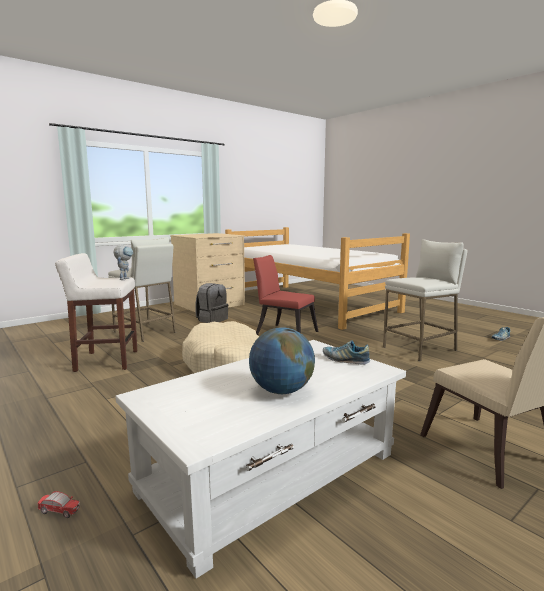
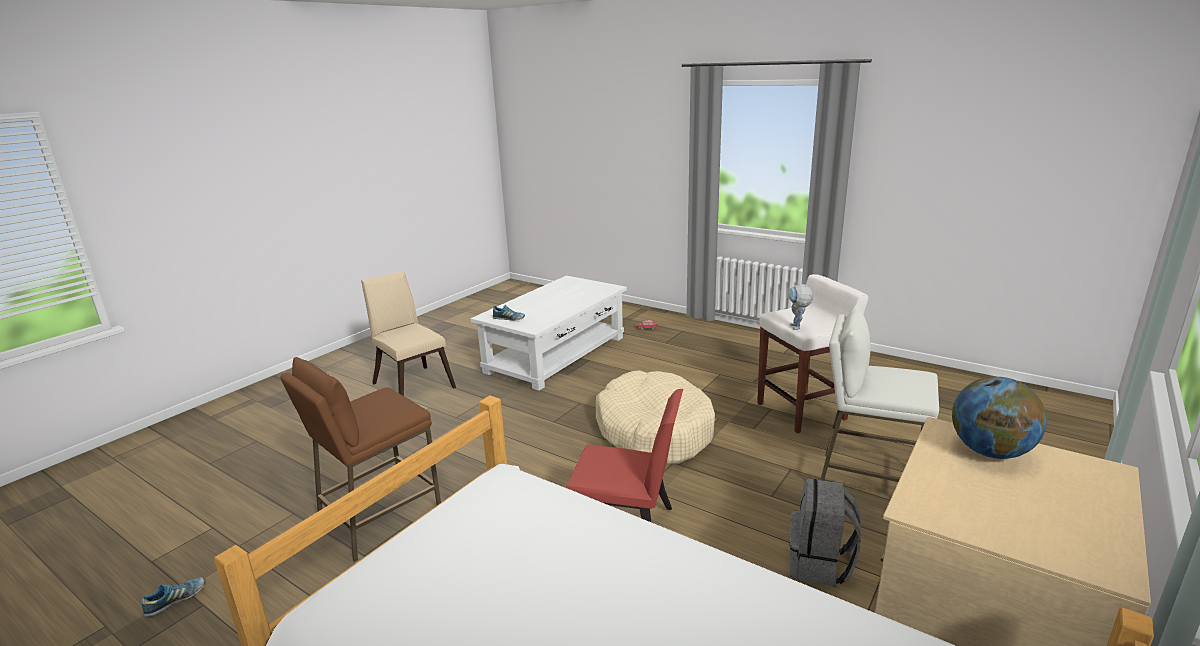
camera: 165 degrees right, 10 degrees up
(281, 391) = (544, 298): globe -> globe (990, 452)
(420, 349) = (380, 520): white stool -> brown stool

